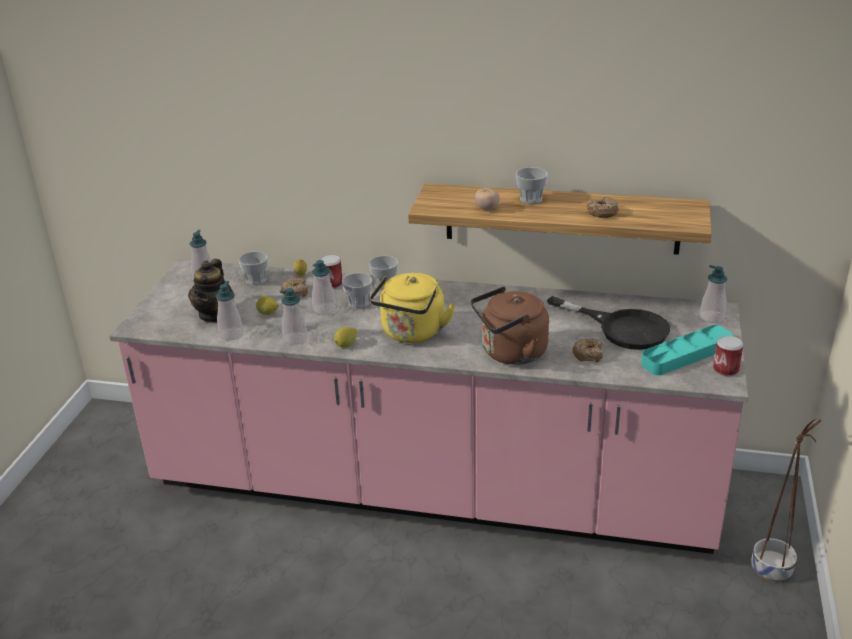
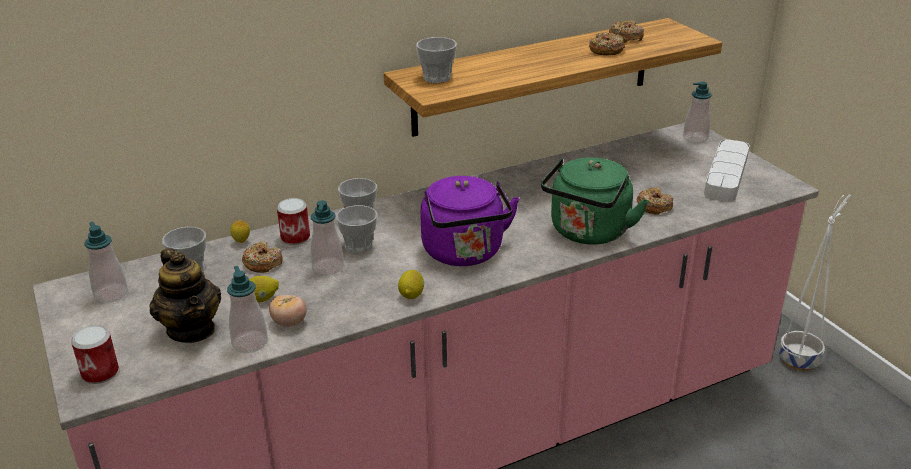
camera: 40 degrees left, 0 degrees up
(295, 339) = (342, 313): soap dispenser -> none
(412, 334) = (465, 254): yellow kettle -> purple kettle
(487, 208) = (496, 77): tomato -> tomato (289, 322)
(510, 353) = (588, 233): brown kettle -> green kettle
(531, 199) = (522, 57): cup -> cup (437, 78)
(622, 328) = (644, 173): black frying pan -> none
(638, 206) = (625, 37): none -> donut
(686, 355) = (726, 175): turquoise tray -> grey tray
(725, 369) = (771, 175): can -> can (100, 373)
(773, 569) = (799, 359): brown planter -> white planter

